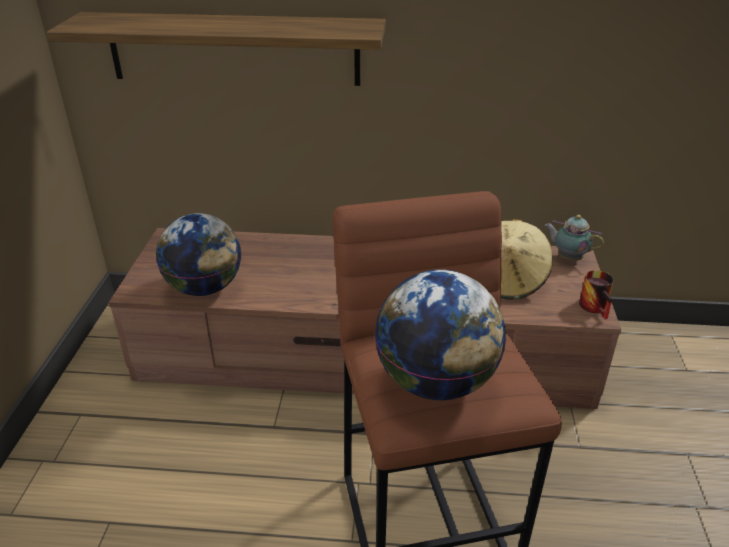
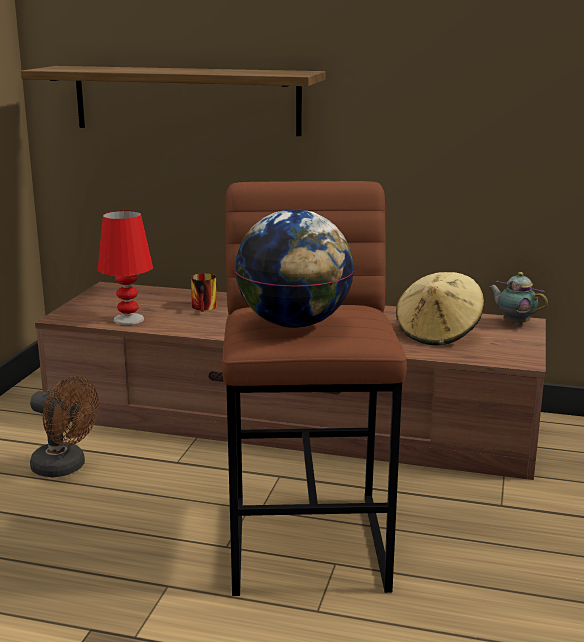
camera: 10 degrees right, 15 degrees down
(167, 449) = (65, 468): none -> brown fan
(204, 288) = (129, 319): globe -> red table lamp
(597, 307) = (527, 356): mug -> mug (206, 308)

